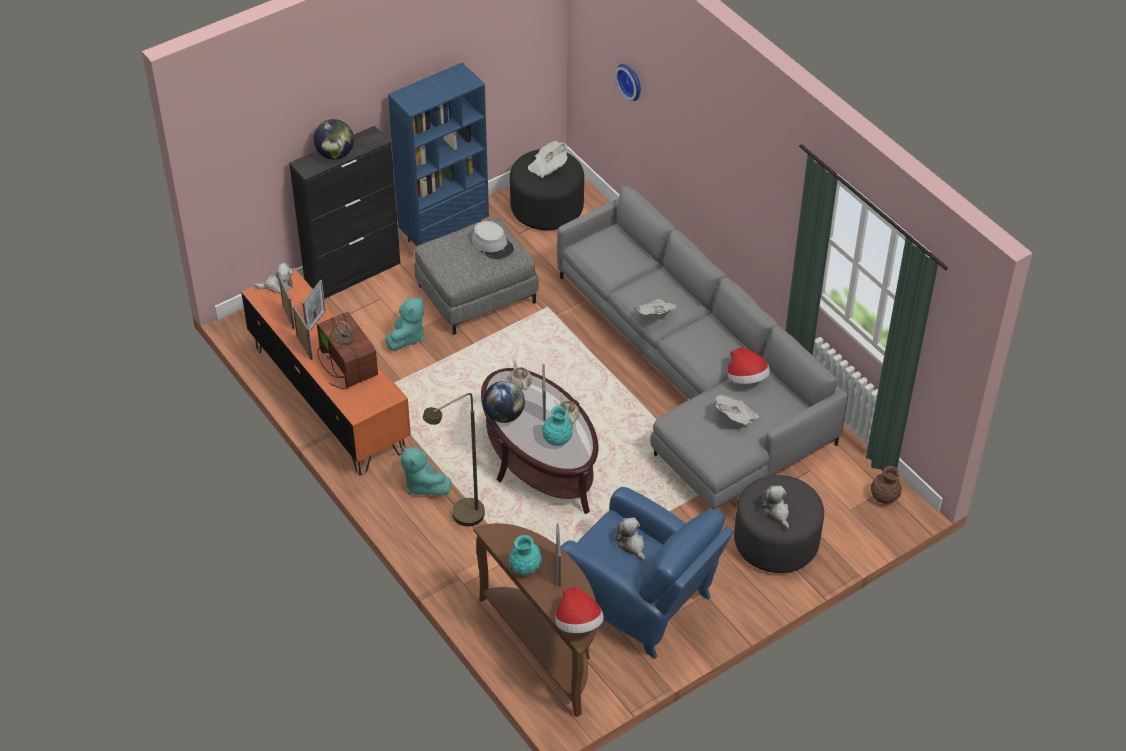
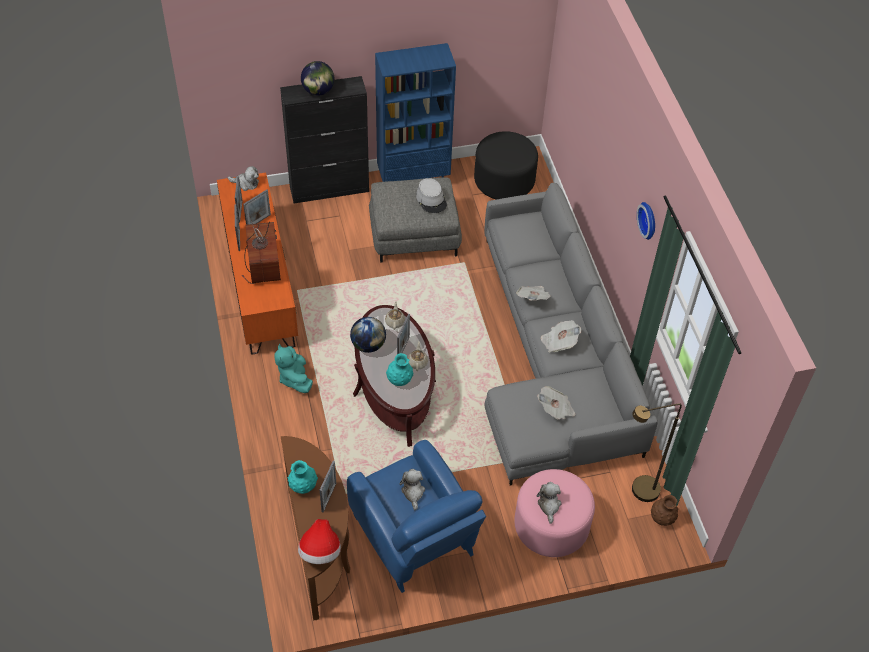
camera: 20 degrees right, 5 degrees up
(407, 337) = (344, 253): turquoise plush toy -> none
(461, 518) = (309, 417): brown floor lamp -> brown floor lamp (638, 492)
(548, 167) = (509, 148): newspaper -> newspaper (559, 342)
(631, 81) = (580, 96): wall clock -> wall clock (649, 220)
(746, 379) = (581, 378): hat -> none
(776, 542) = (551, 526): grey ottoman -> pink ottoman

